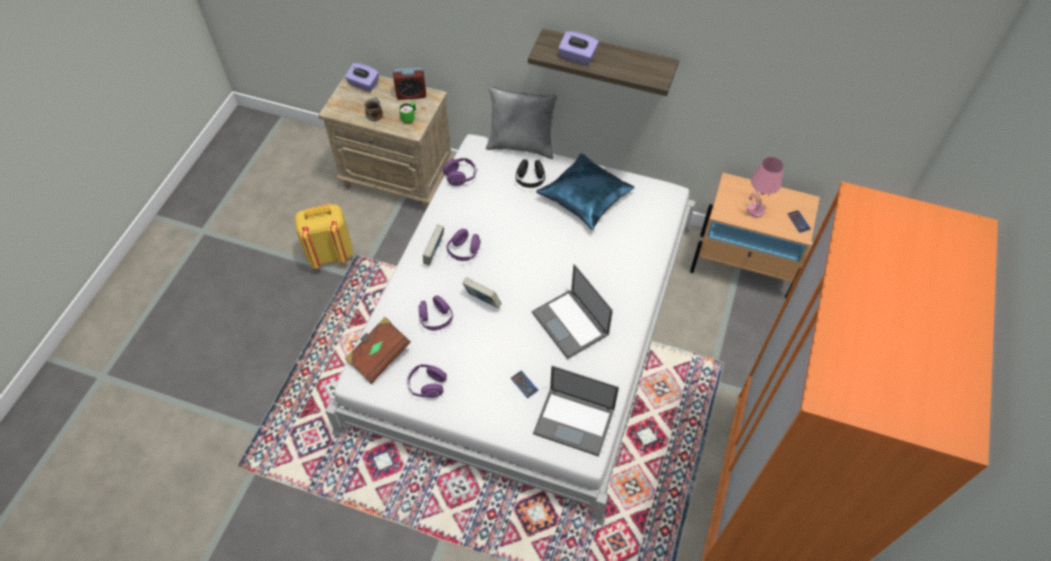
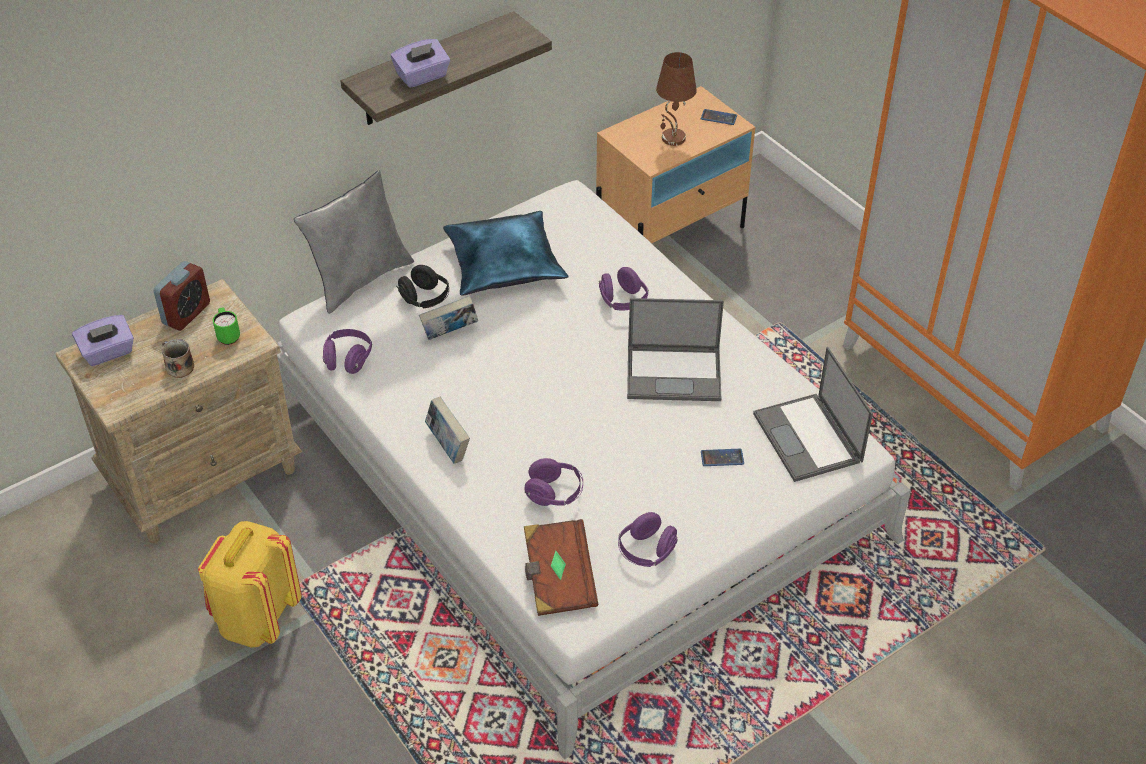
camera: 55 degrees left, 10 degrees down
(464, 251) = (475, 415): purple headphones -> purple headphones (623, 301)
(482, 301) = (569, 434): book -> book (450, 334)
(575, 421) = (808, 438): laptop -> laptop turned 105 degrees clockwise
(755, 210) = (673, 138): pink table lamp -> brown table lamp

